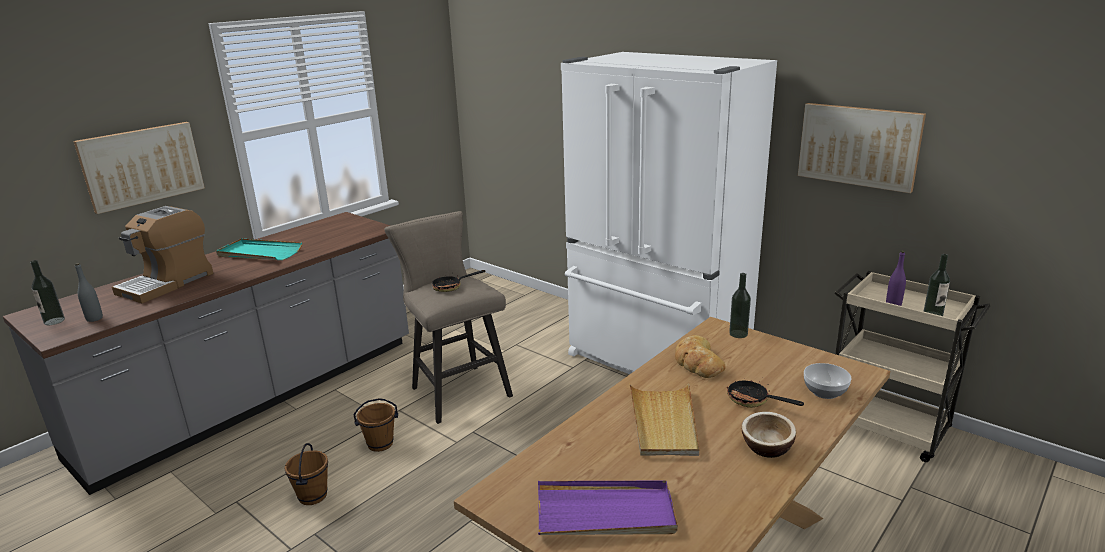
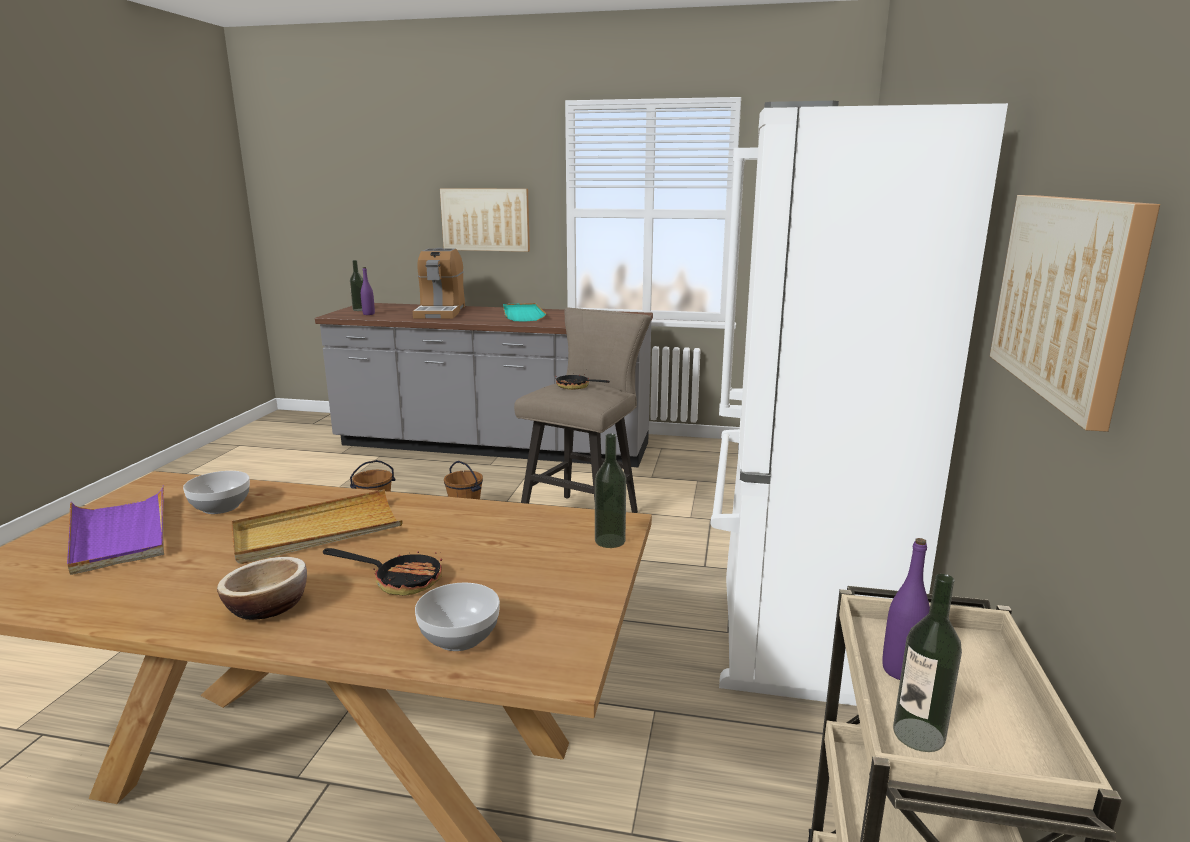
camera: 60 degrees right, 5 degrees down
(94, 318) = (368, 314): grey bottle -> purple bottle
(167, 283) = (440, 312): coffee machine -> coffee machine turned 90 degrees counterclockwise
(583, 462) = (221, 507): none -> bowl
(697, 362) = (492, 527): bread -> none
(753, 401) = (399, 580): frying pan -> frying pan turned 90 degrees clockwise

